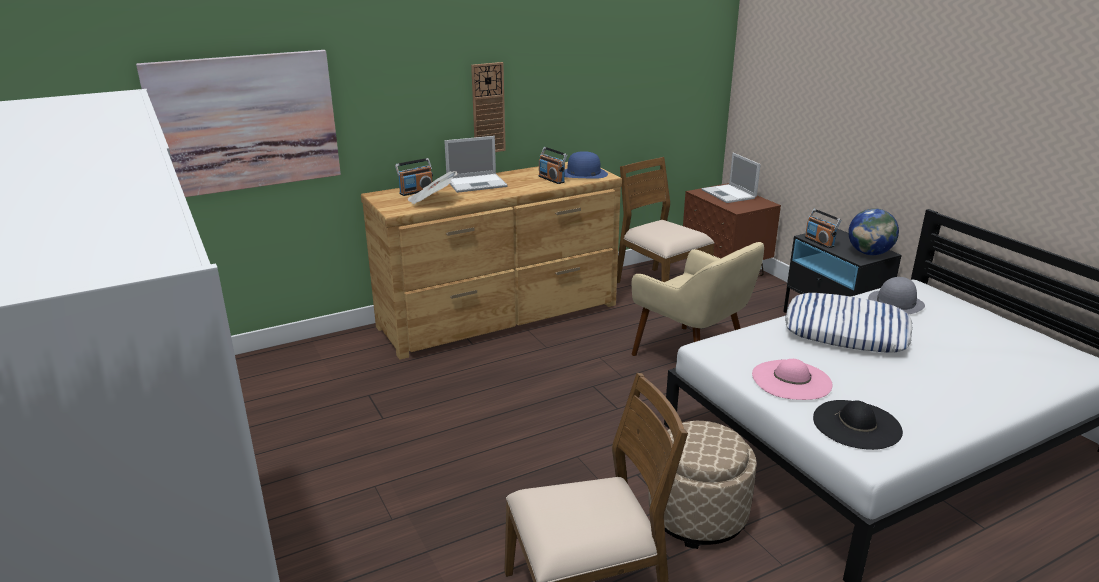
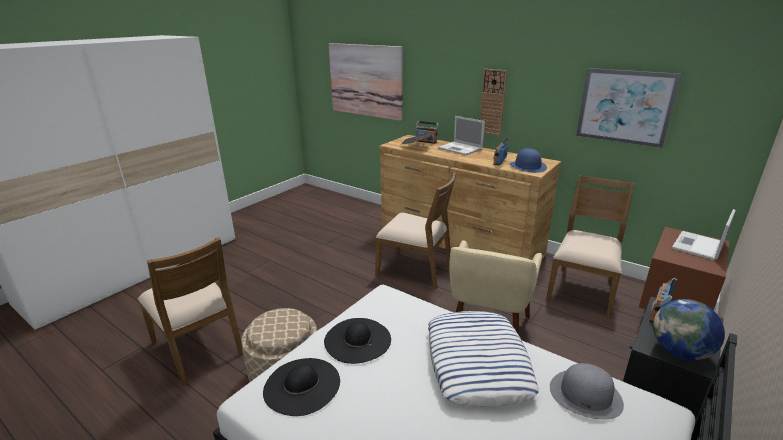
camera: 65 degrees right, 0 degrees up
(536, 363) = (415, 270): none -> brown chair
(629, 81) = (624, 107): none -> picture
(791, 380) = (357, 340): pink hat -> black hat

